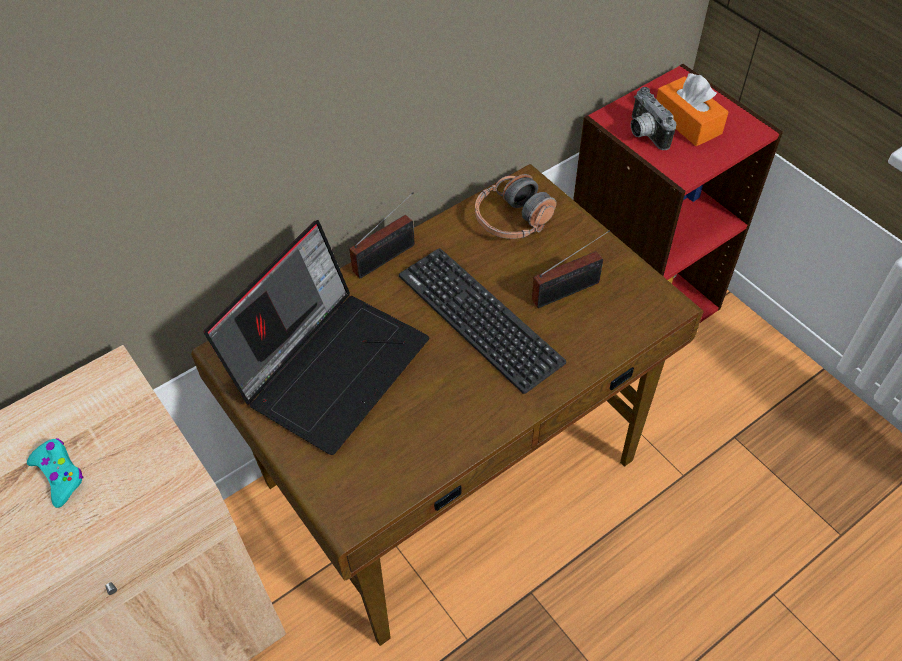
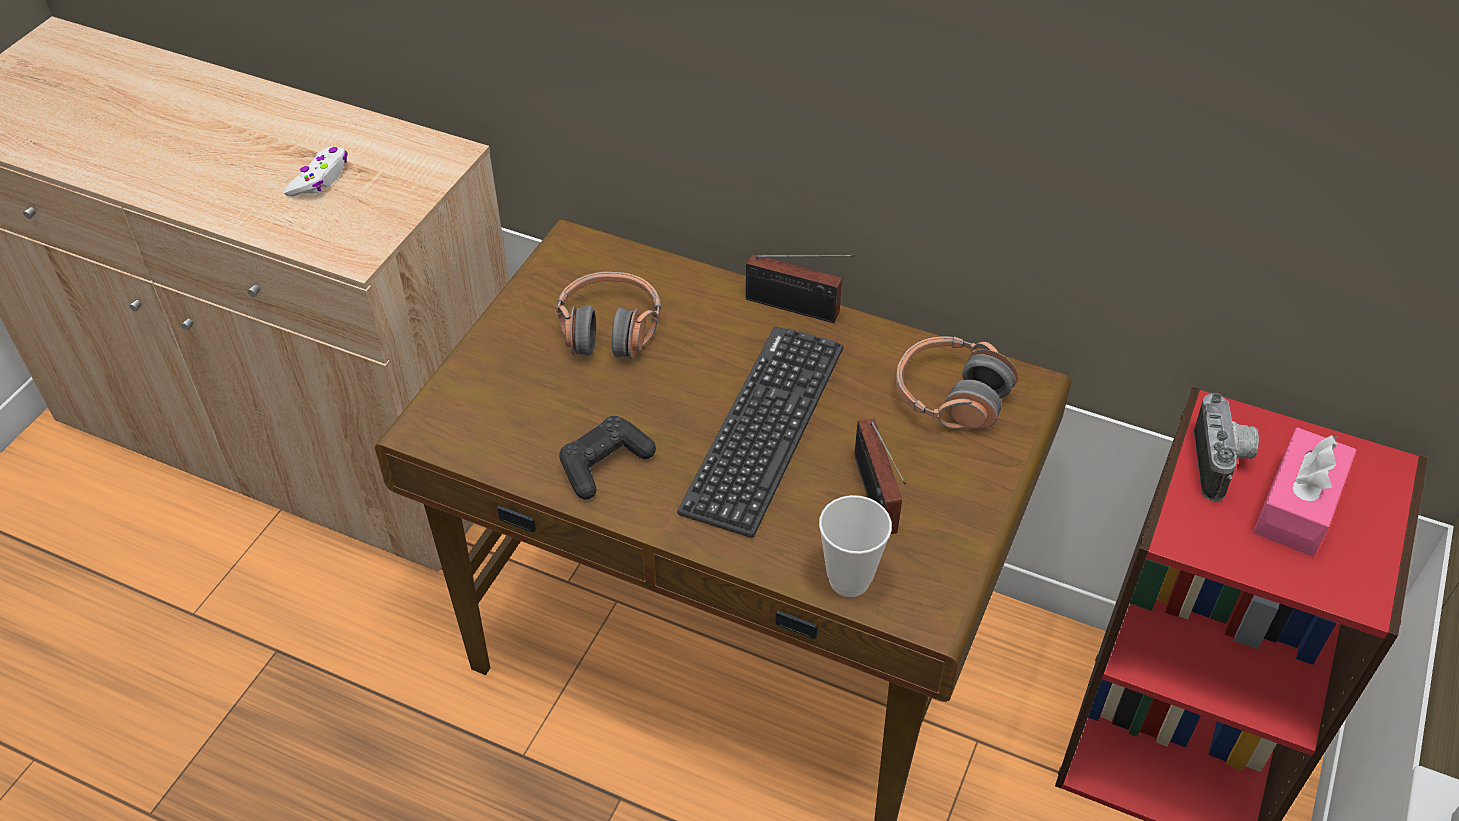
camera: 60 degrees right, 5 degrees down
(59, 474) = (320, 179): turquoise game controller -> white game controller
(331, 364) = (609, 329): laptop -> headphones
(455, 417) = (604, 464): none -> black game controller
(569, 290) = (875, 499): radio -> radio turned 45 degrees clockwise
(623, 330) = (849, 580): none -> cup
(644, 134) = (1221, 464): camera -> camera turned 150 degrees clockwise
(687, 122) = (1297, 506): orange tissue box -> pink tissue box

